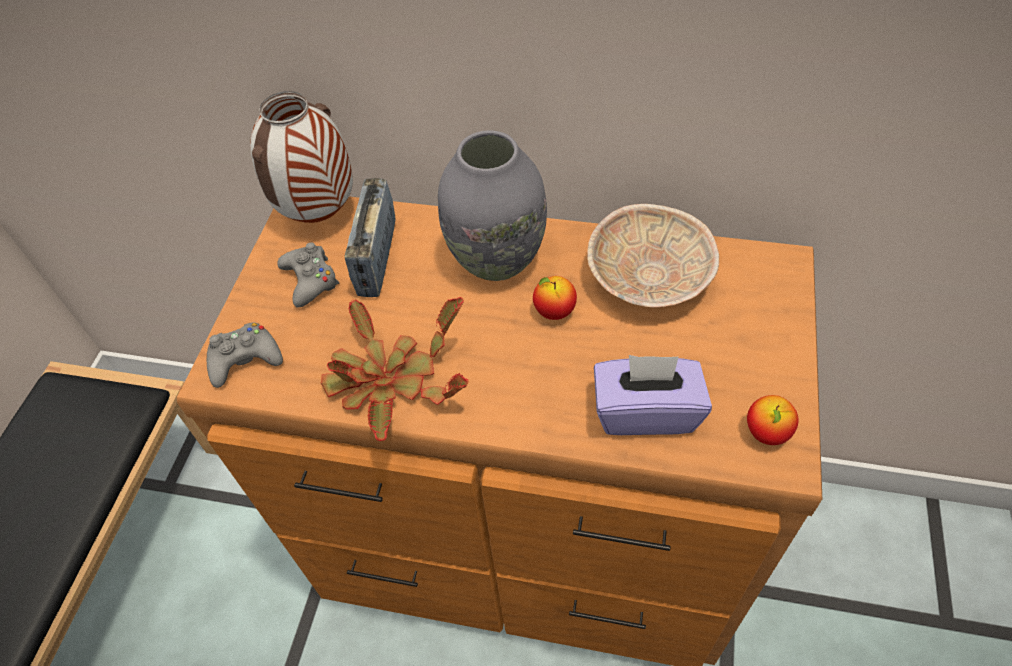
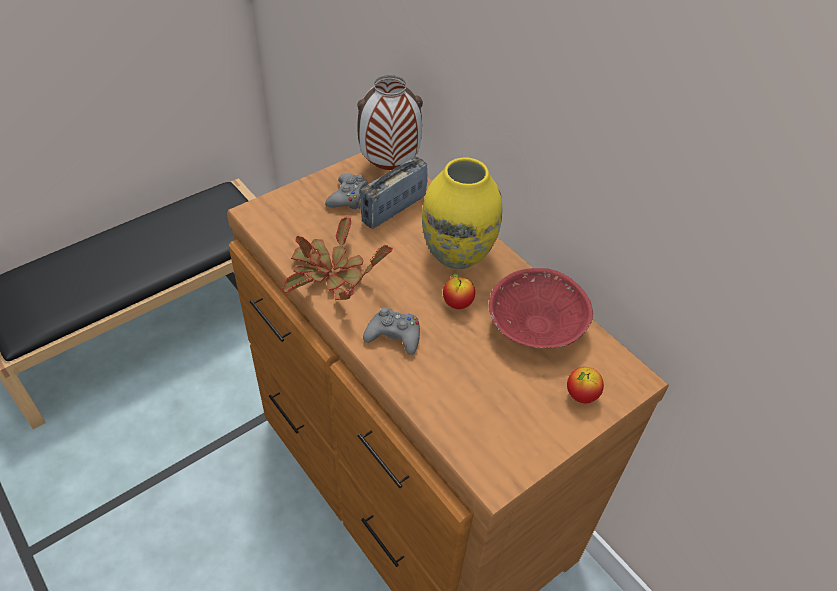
camera: 35 degrees right, 5 degrees down
(245, 359) = (276, 214): grey game controller -> grey game controller (394, 335)
(495, 260) = (456, 254): grey vase -> yellow vase
(646, 411) = (446, 391): purple tissue box -> none
(648, 278) = (535, 325): beige bowl -> red bowl
(766, 433) = (502, 457): apple -> apple (581, 395)

